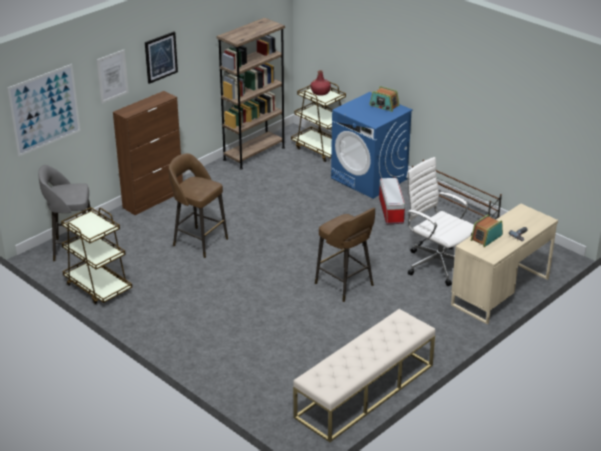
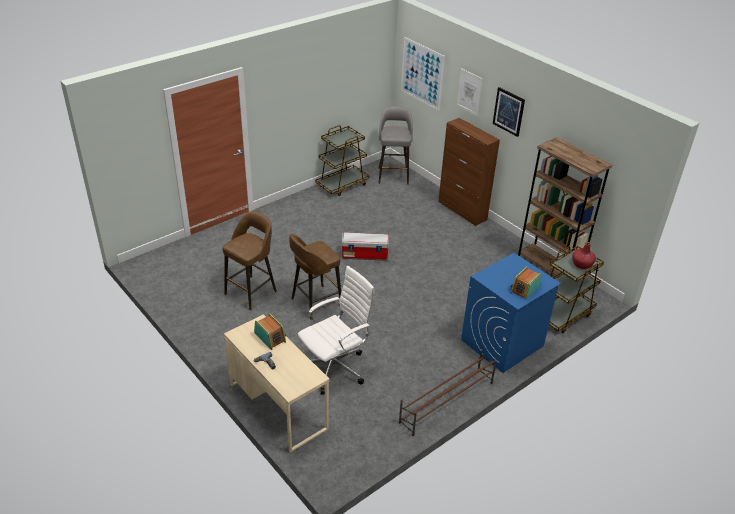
camera: 95 degrees right, 5 degrees up
(199, 242) = (395, 230): brown stool -> brown stool (252, 292)
(364, 391) = (175, 296): beige bench -> none
(390, 210) = (437, 349): storage box -> storage box (365, 255)

